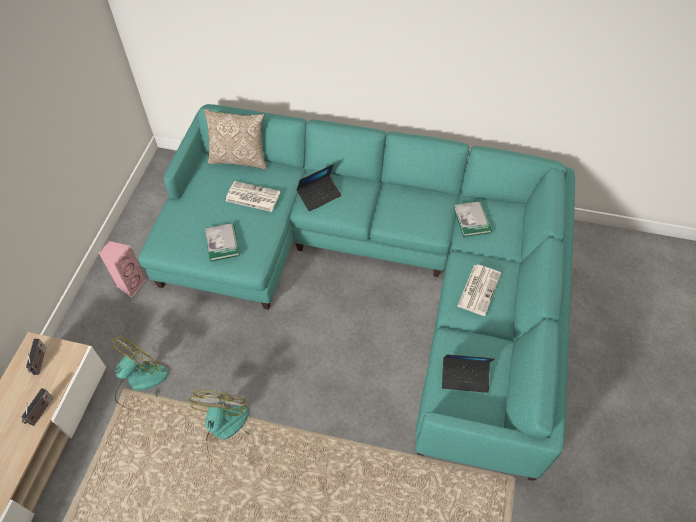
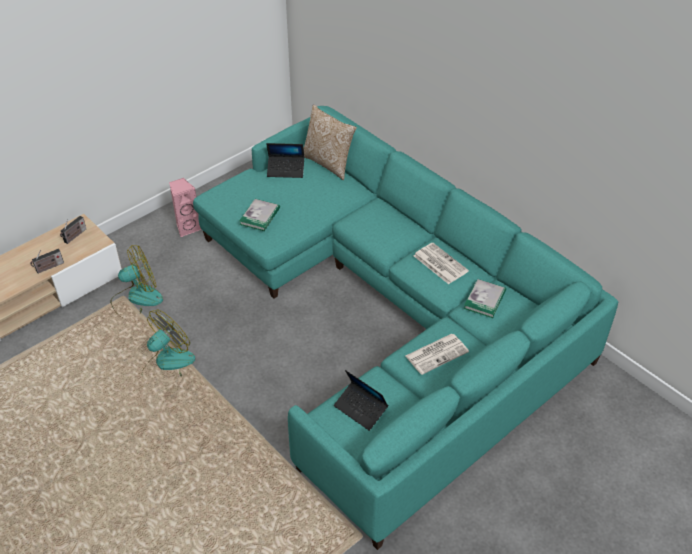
camera: 35 degrees right, 10 degrees down
(252, 197) = (312, 194): newspaper -> newspaper (439, 263)
(319, 195) = (368, 219): laptop -> laptop (286, 170)

